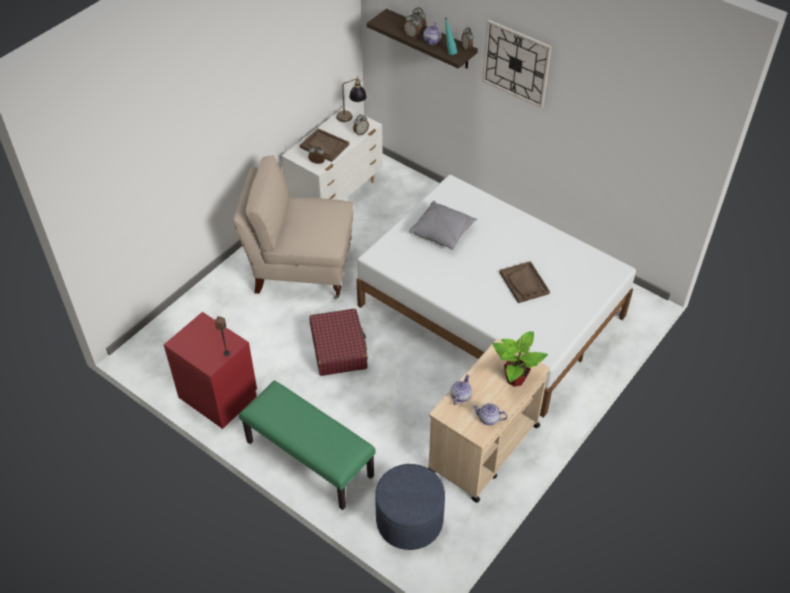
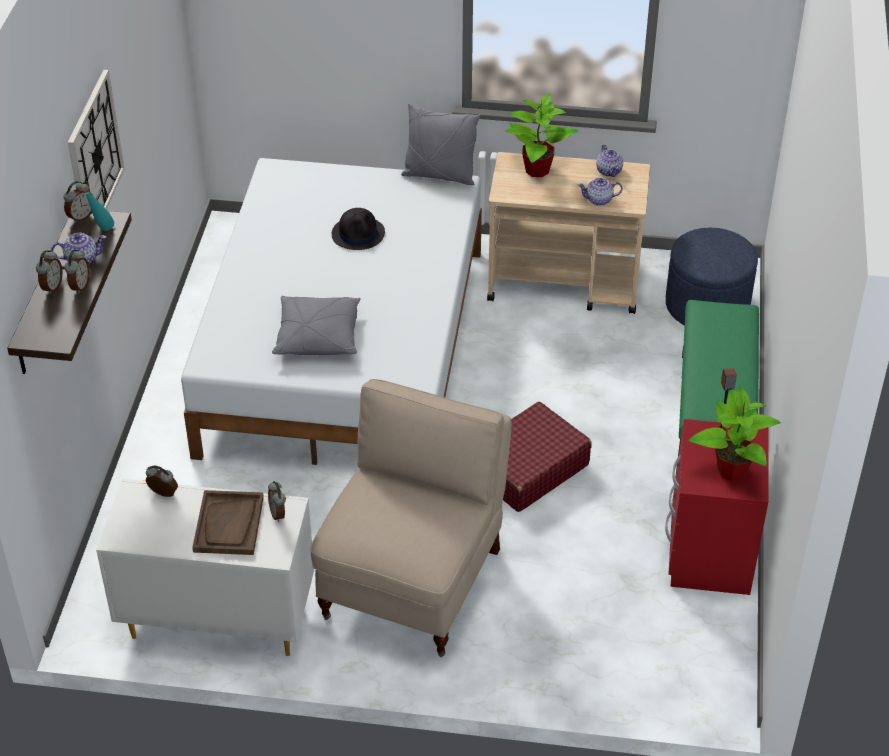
camera: 120 degrees left, 5 degrees down
(196, 341) = (731, 470): none -> potted plant
(301, 269) = (413, 582): beige chair -> beige chair turned 135 degrees counterclockwise
(351, 117) = (125, 525): table lamp -> none
(524, 283) = (358, 234): brown tray -> black hat
(562, 347) = (439, 175): none -> grey pillow

